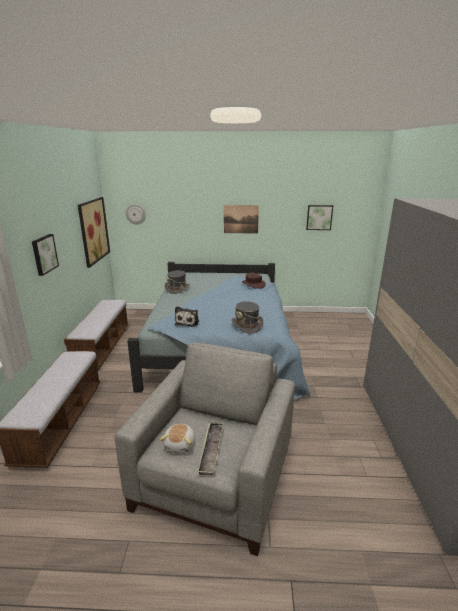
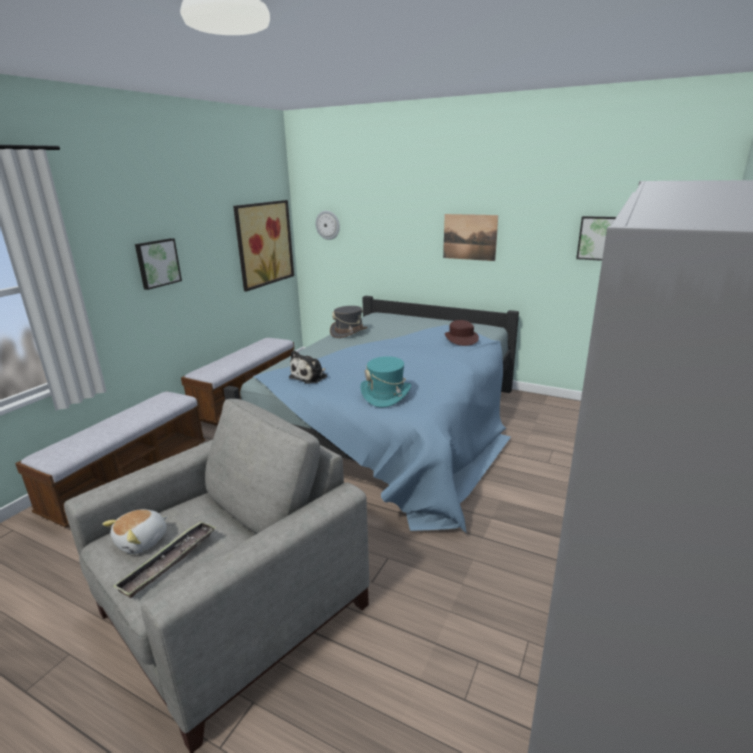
camera: 25 degrees right, 0 degrees up
(247, 325) = (386, 395): grey hat -> turquoise hat

